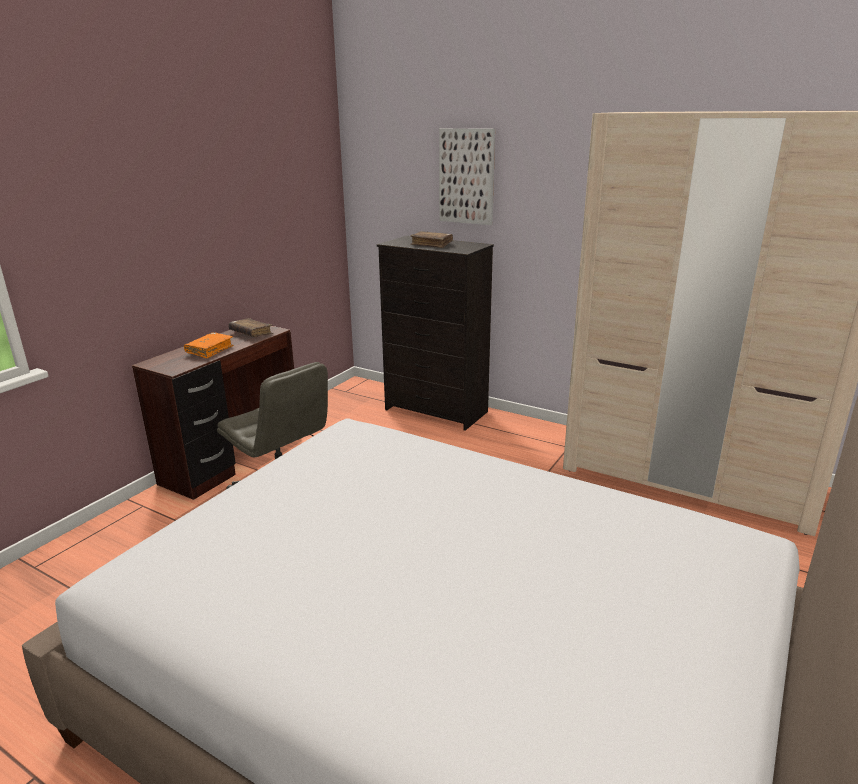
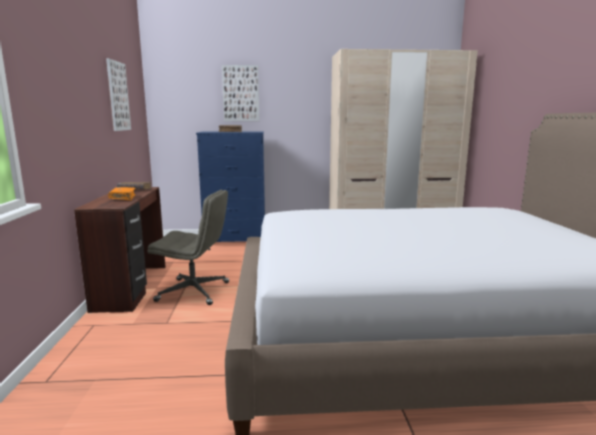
camera: 35 degrees left, 10 degrees down
(258, 194) = (118, 96): none -> picture
(436, 411) = (236, 241): black dresser -> blue dresser

